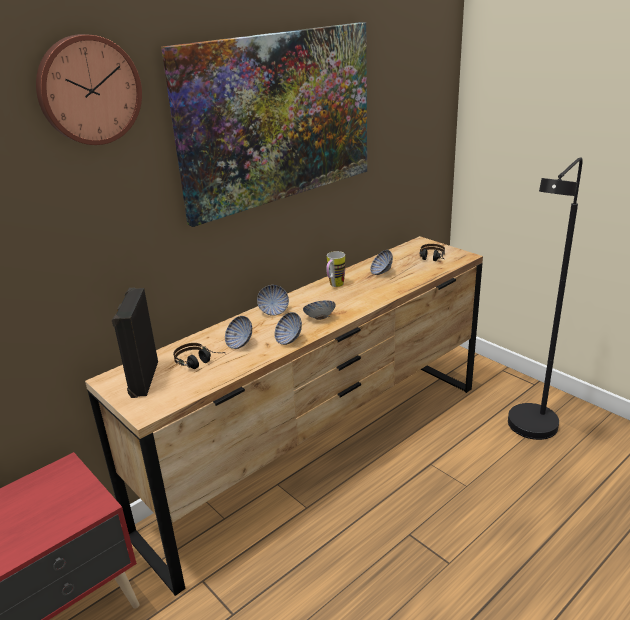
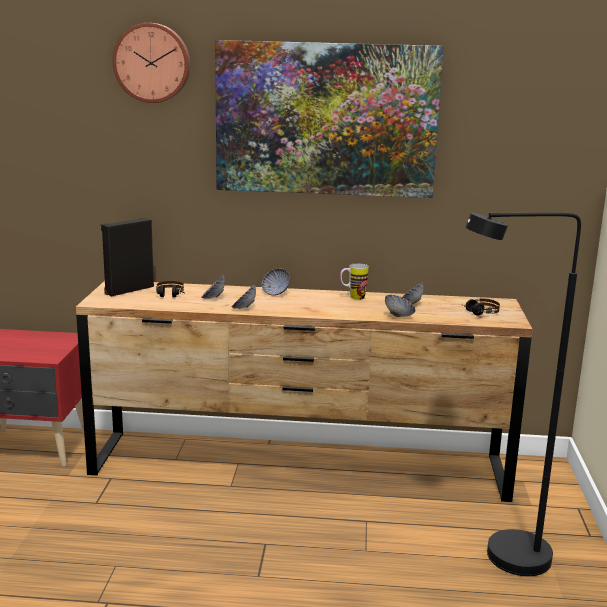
camera: 45 degrees right, 10 degrees down
(320, 319) = (291, 307): bowl -> bowl (398, 317)

